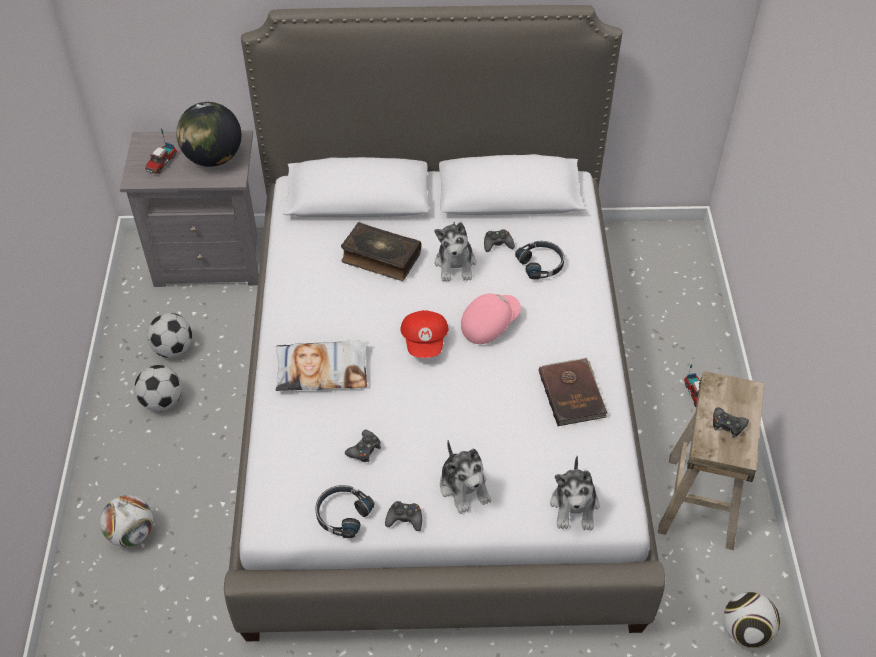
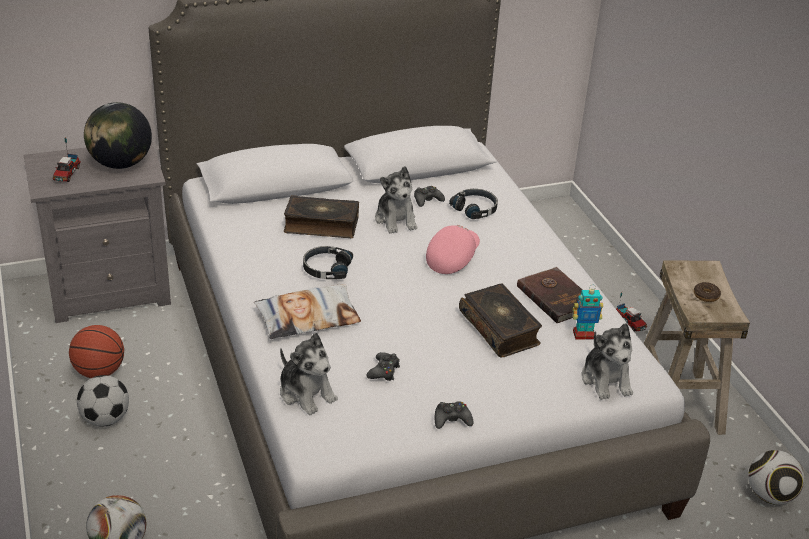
camera: 20 degrees left, 15 degrees down
(173, 349) = (99, 372): football -> basketball
(342, 514) = (387, 427): black headphones -> black headphones (326, 269)
(425, 341) = (398, 280): red cap -> none
(464, 487) = (495, 384): plush toy -> plush toy (306, 393)
(498, 421) = (500, 328): none -> book
(578, 446) = (583, 334): none -> toy robot
(727, 425) = (706, 295): black game controller -> donut

